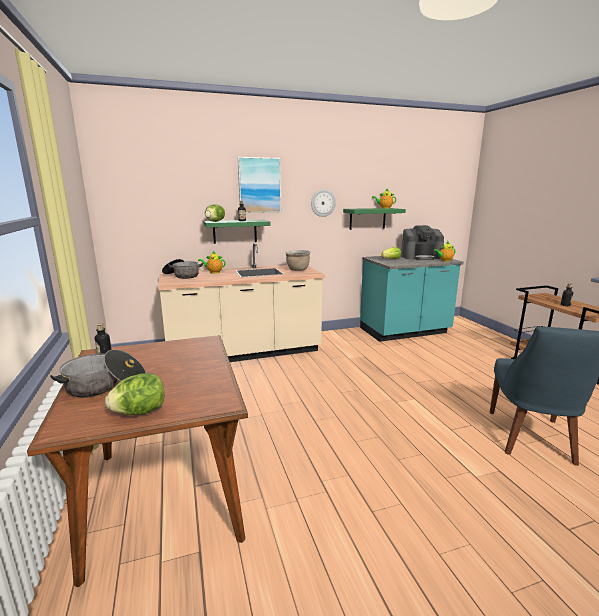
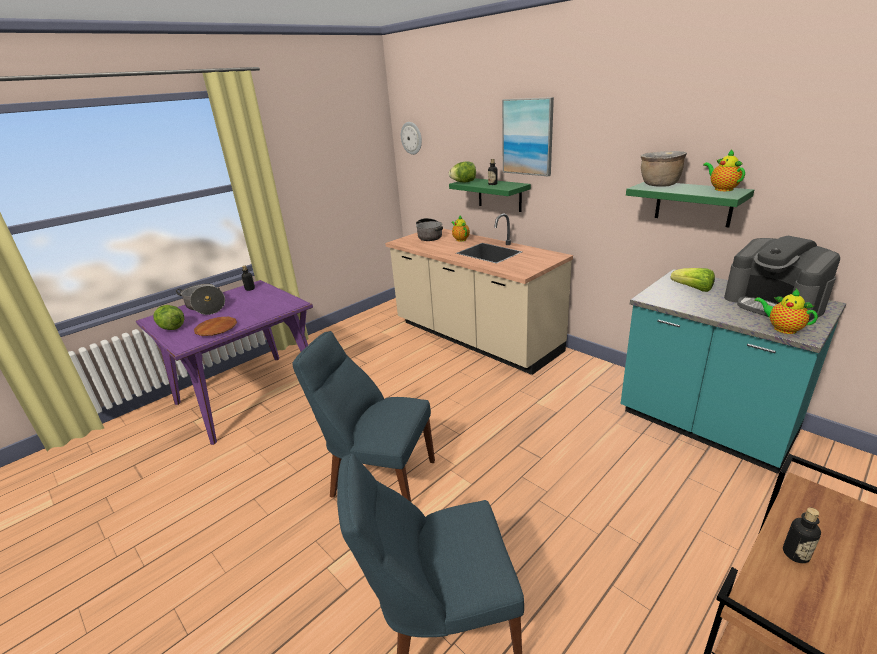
camera: 65 degrees right, 10 degrees up
(165, 494) = (249, 396): brown dining table -> purple dining table
(204, 381) = (216, 329): none -> brown plate
(298, 270) = (528, 262): brown cooking pot -> brown cooking pot (659, 185)
(323, 203) = (612, 168): wall clock -> wall clock (411, 138)
(386, 432) = (379, 477): none -> blue chair

